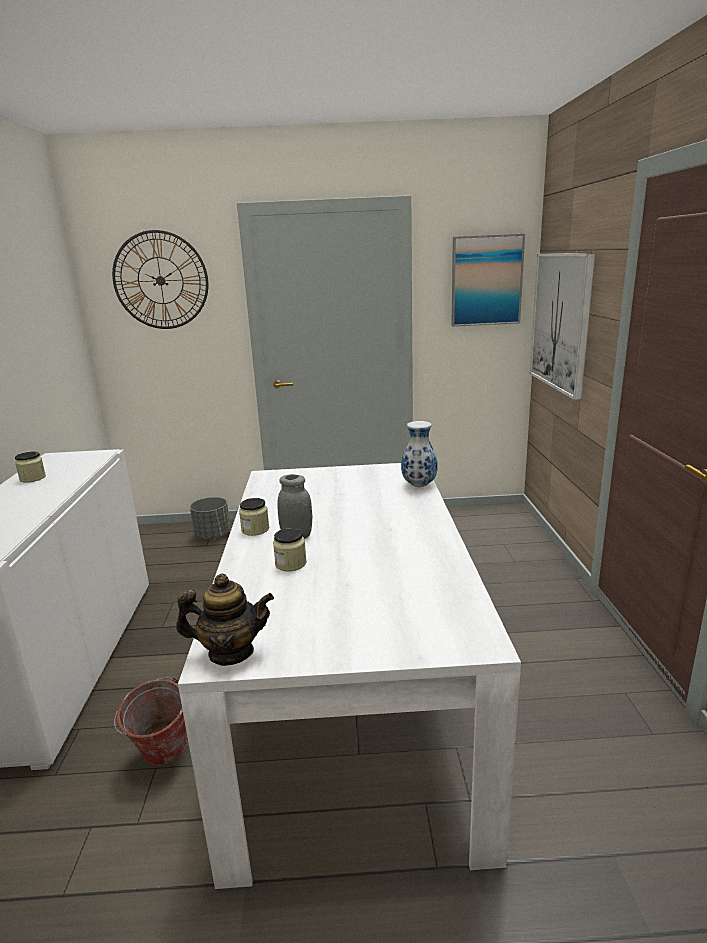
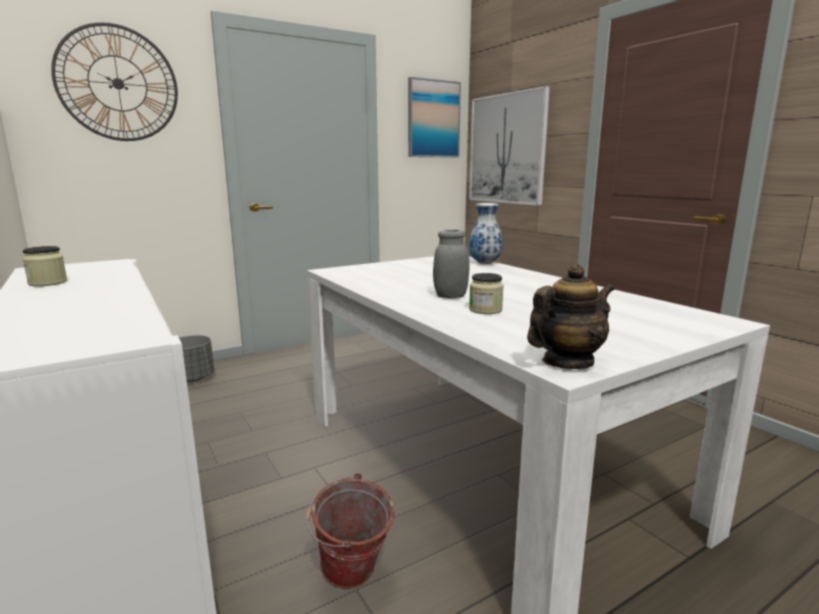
camera: 30 degrees left, 5 degrees down
(255, 529) = (400, 298): jar -> none

